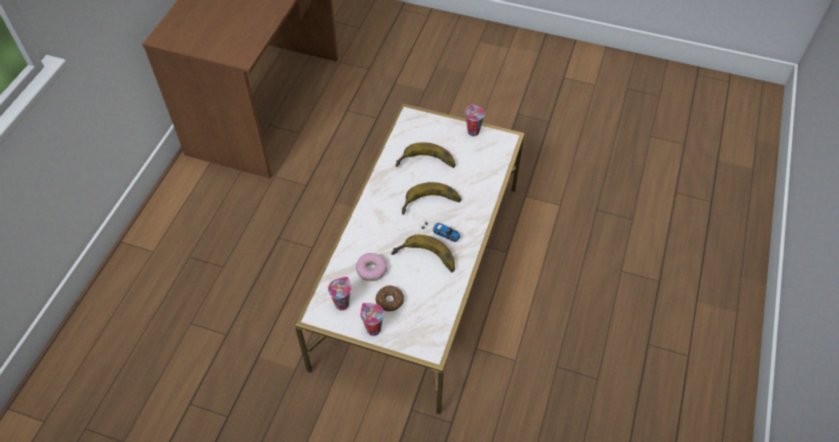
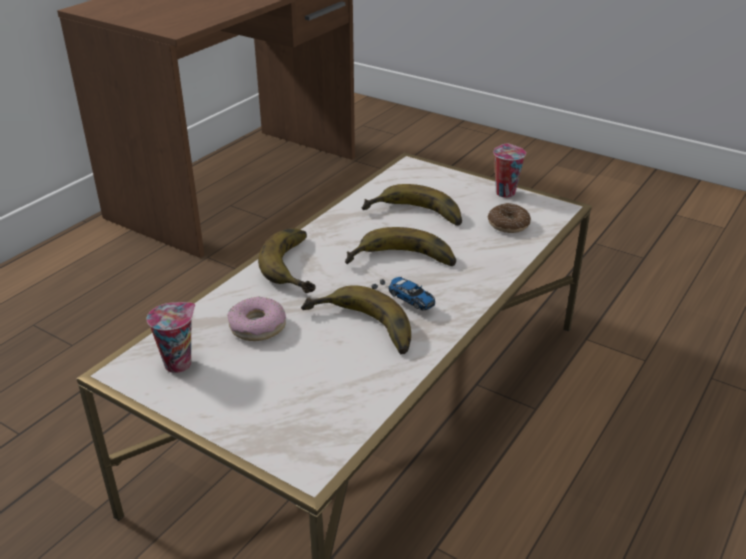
camera: 15 degrees right, 20 degrees down
(372, 329) = (211, 411): cup -> none
(376, 219) = (300, 265): none -> banana
(389, 301) = (266, 375): donut -> donut (508, 224)

